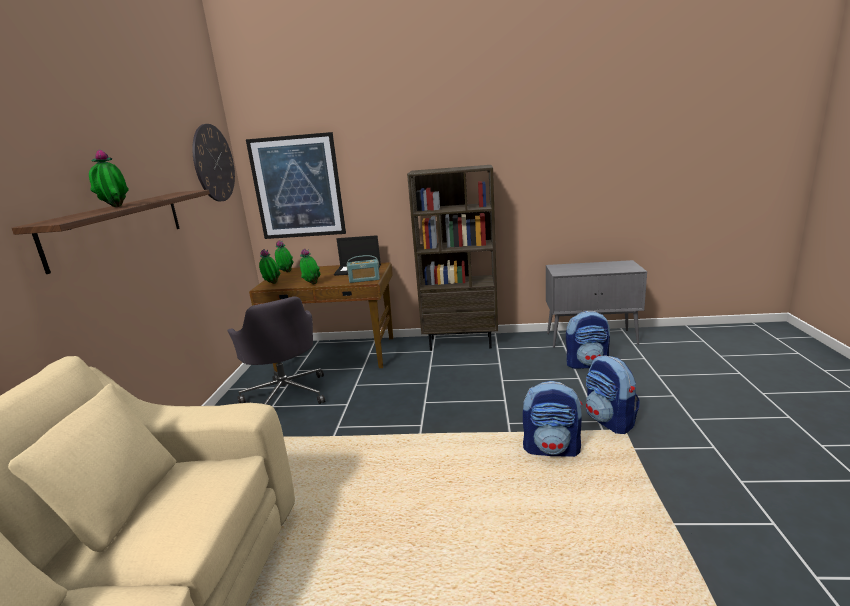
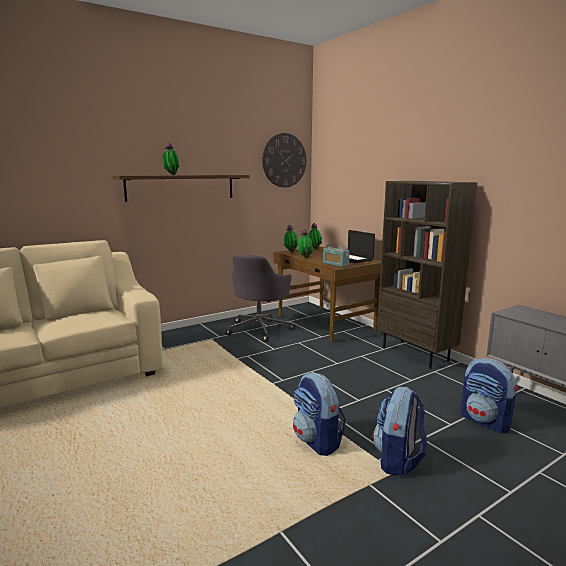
camera: 50 degrees right, 5 degrees down
(297, 187) = (339, 185): picture -> none

